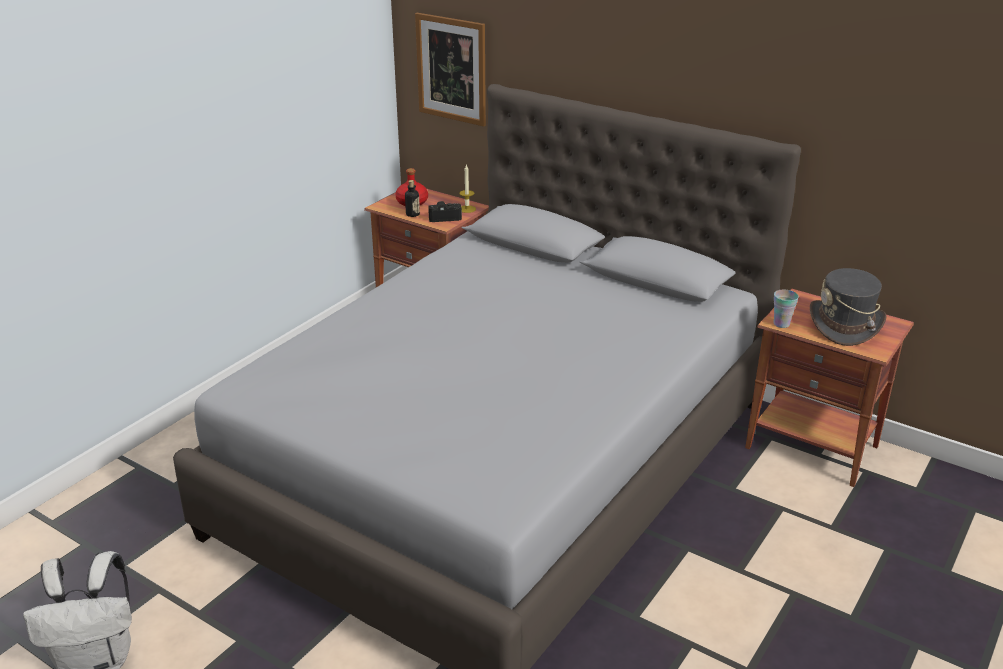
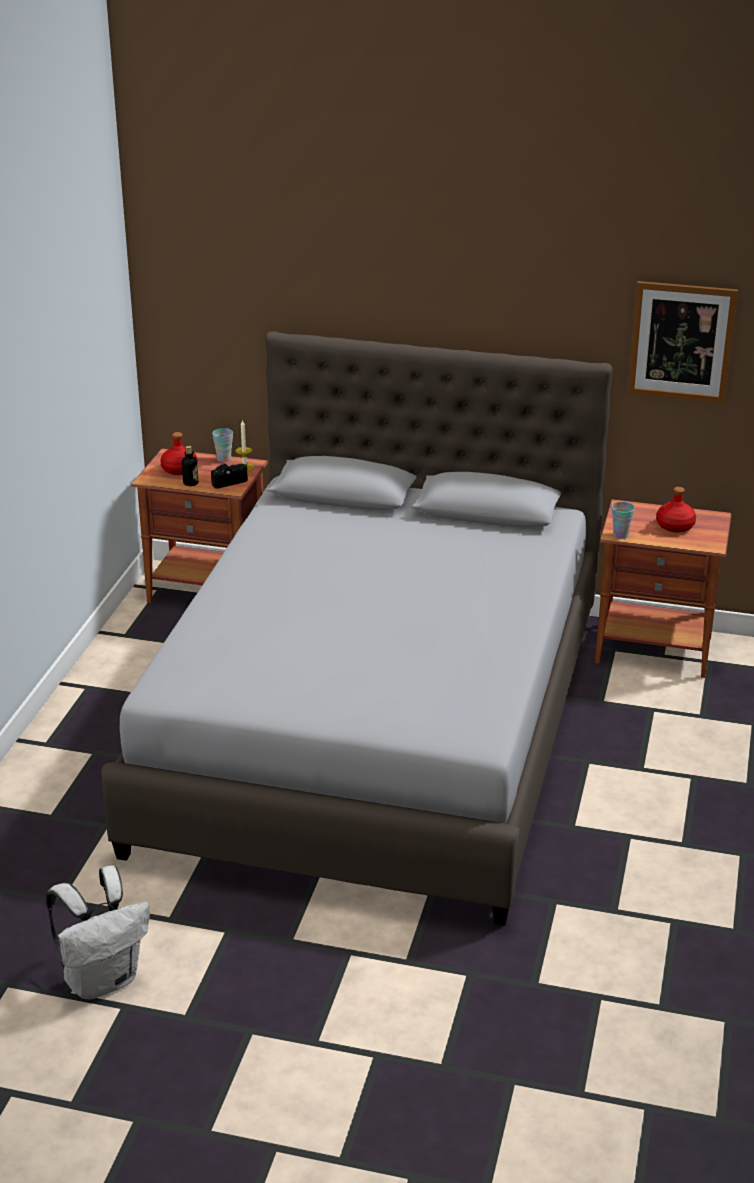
camera: 20 degrees left, 0 degrees up
(451, 69) = (210, 318): picture -> picture (681, 342)
(455, 199) = (224, 459): none -> cup
(845, 325) = (675, 526): grey hat -> red bottle

